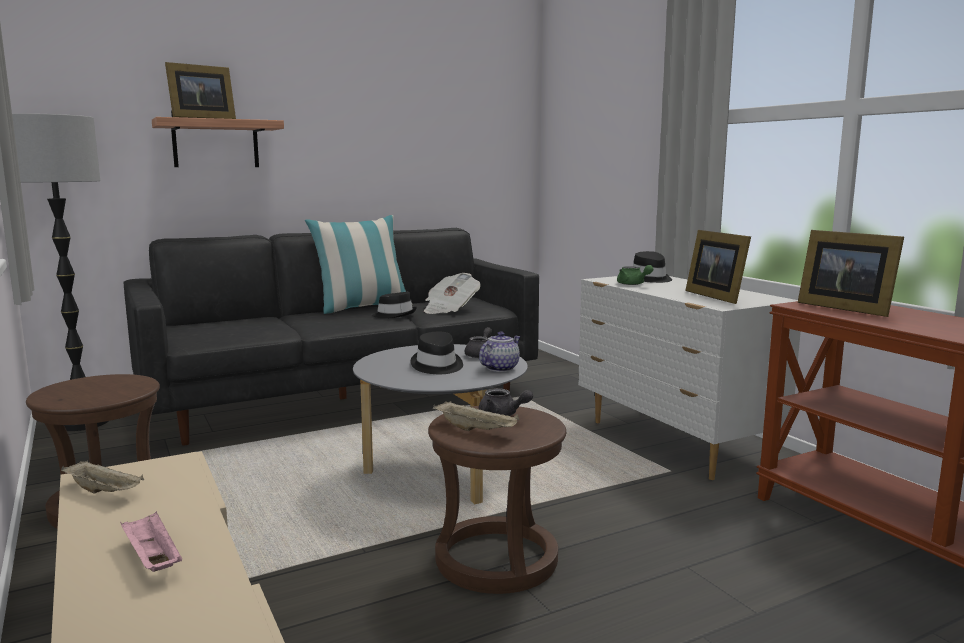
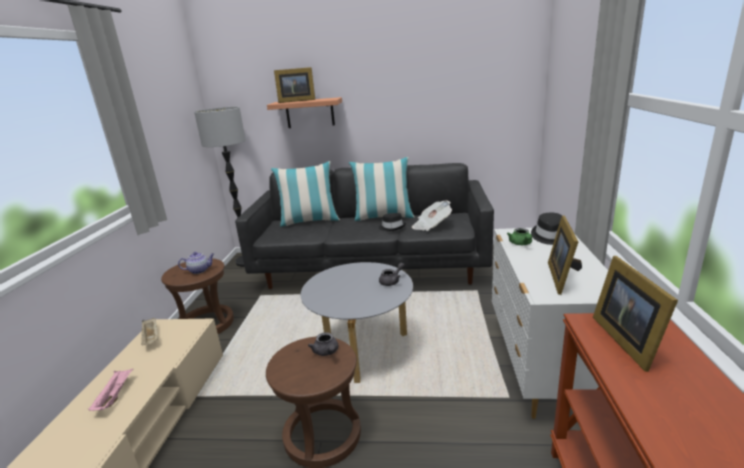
camera: 35 degrees right, 10 degrees up
(239, 321) = (309, 221): none -> pillow
(436, 366) = (352, 288): black hat -> none
(477, 430) = (295, 363): beige tray -> none
(500, 368) = (383, 300): teapot -> teapot (200, 270)

